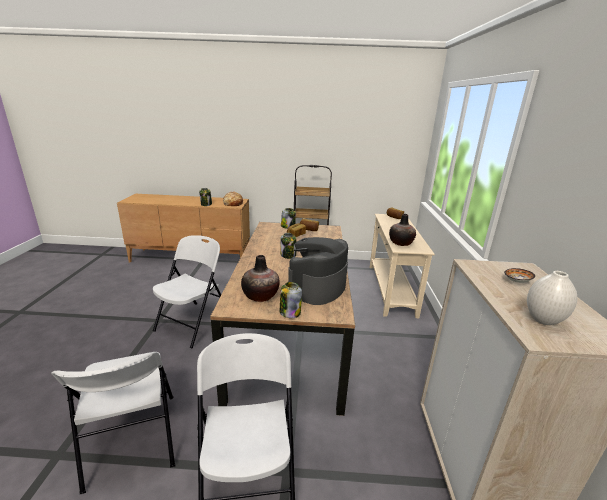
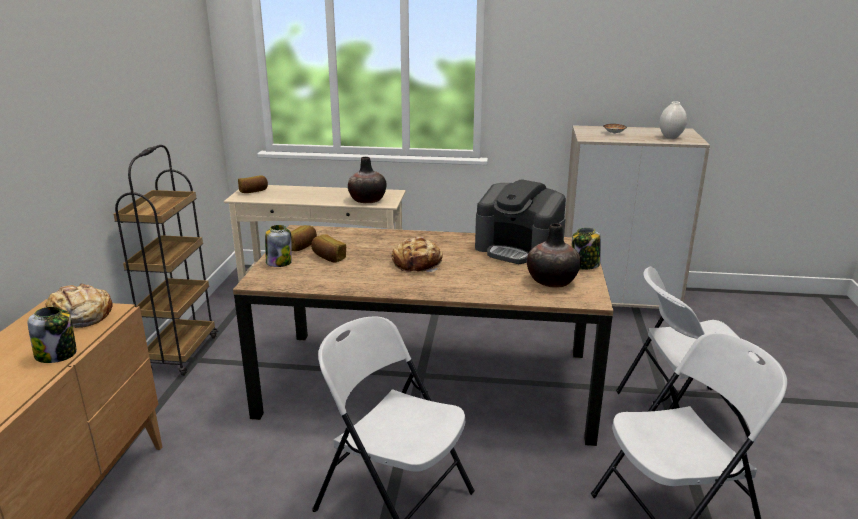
camera: 85 degrees left, 0 degrees up
(288, 255) = (417, 264): jar -> bread

